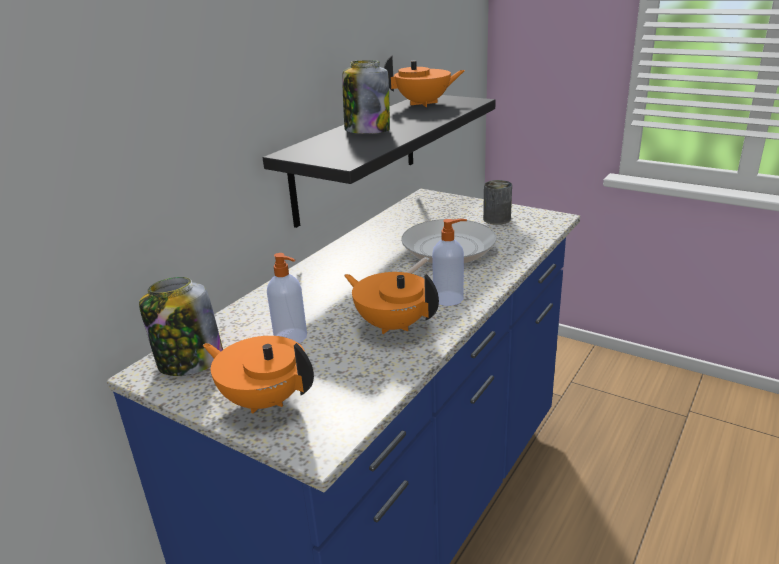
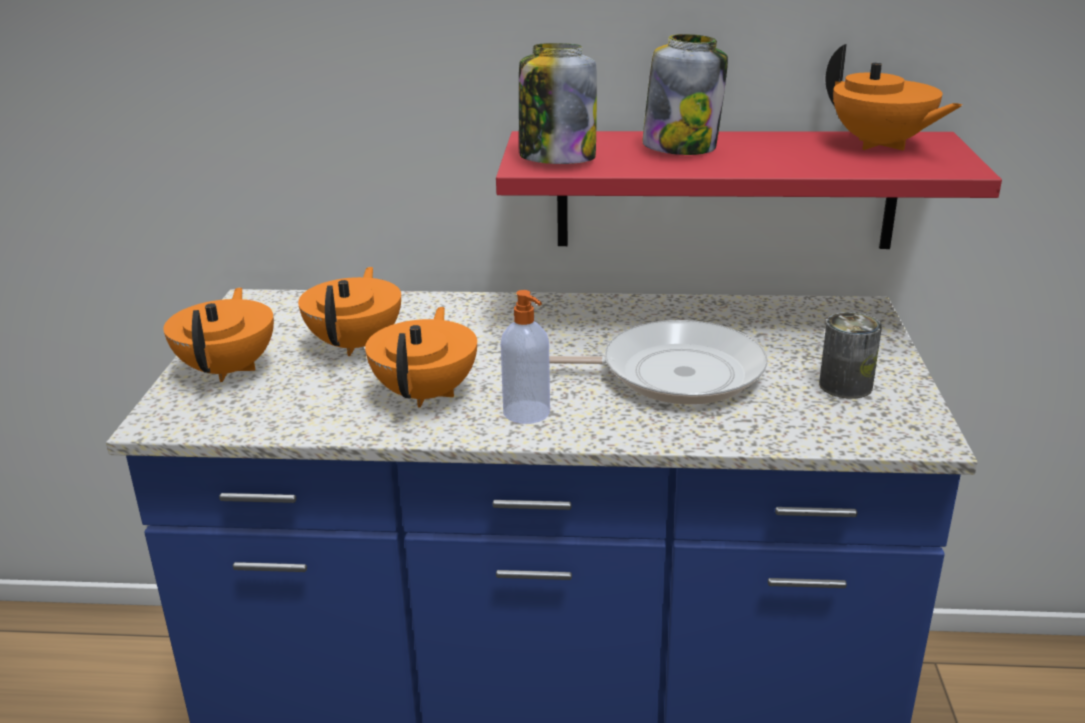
camera: 60 degrees right, 0 degrees up
(189, 362) = (277, 311): jar -> jar (556, 158)
(291, 337) = (357, 344): soap dispenser -> orange teapot
(356, 156) = (725, 190): black shelf -> red shelf

